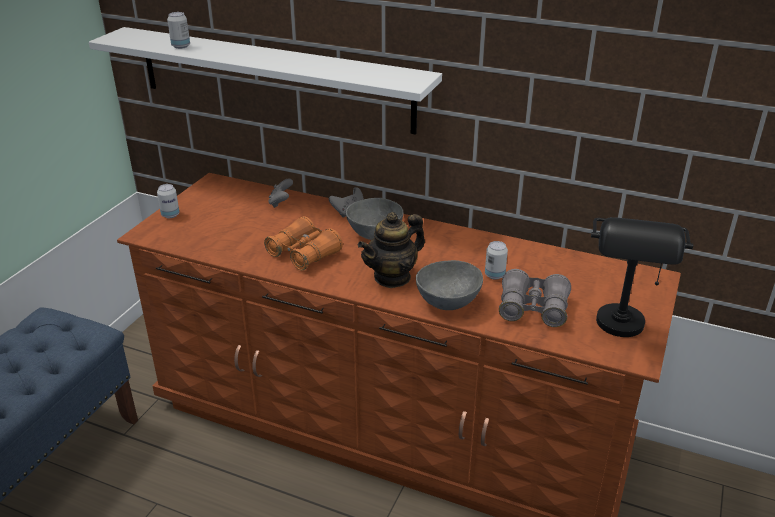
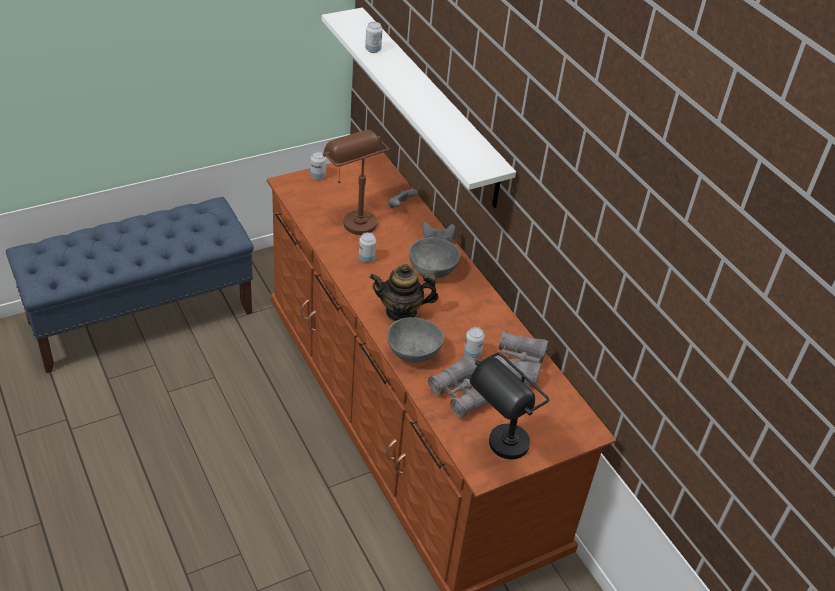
camera: 35 degrees right, 10 degrees up
(248, 230) = (352, 218): none -> brown table lamp
(304, 253) = (366, 258): orange binoculars -> can
(540, 263) = (518, 365): none -> grey binoculars

